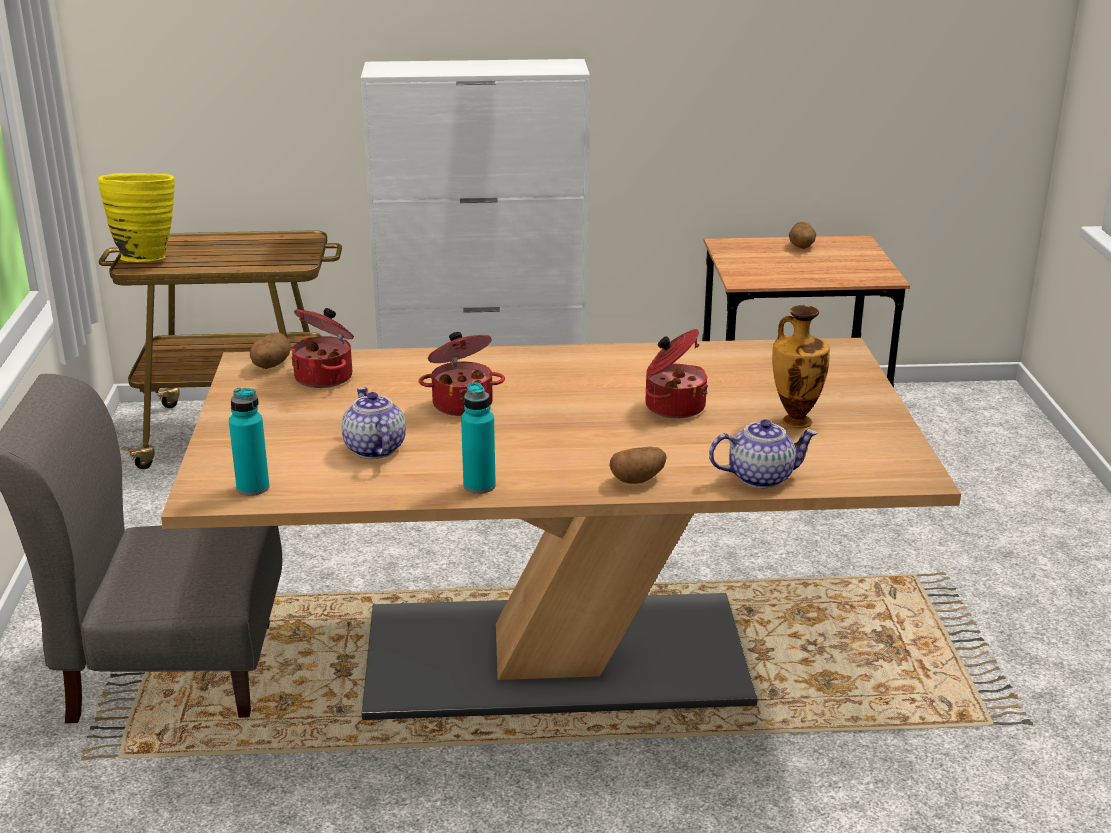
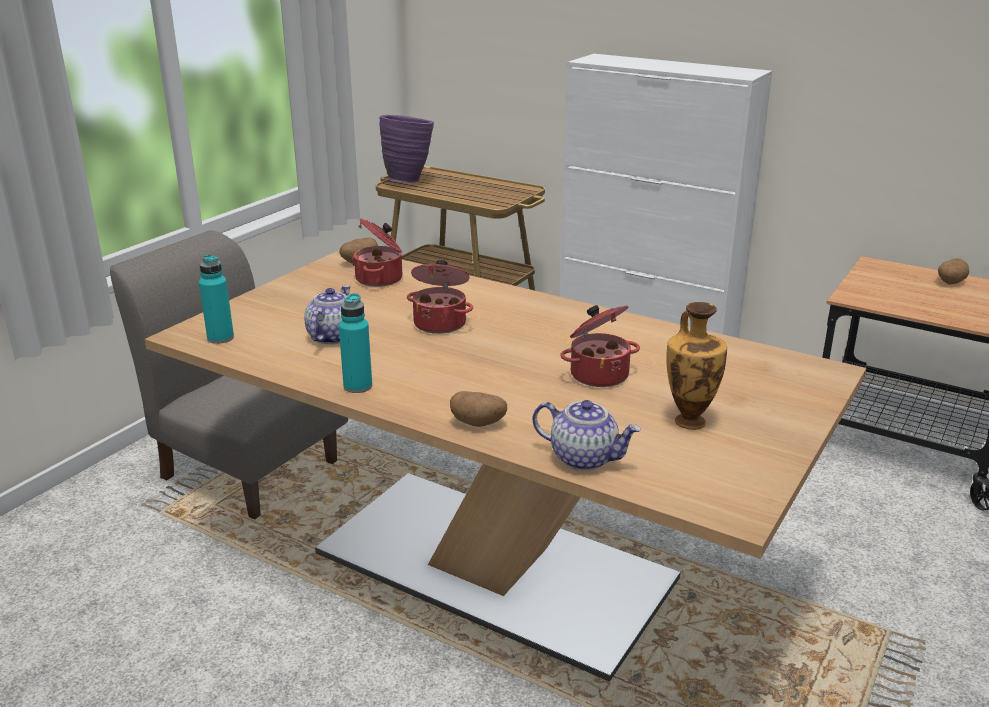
camera: 35 degrees right, 0 degrees up
(146, 257) = (408, 180): yellow vase -> purple vase

